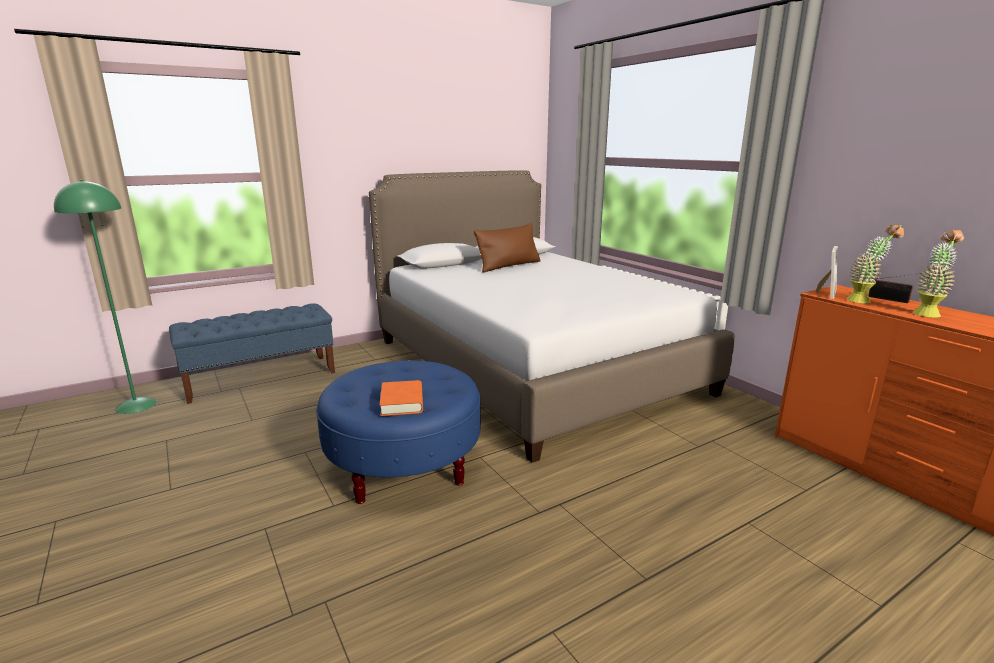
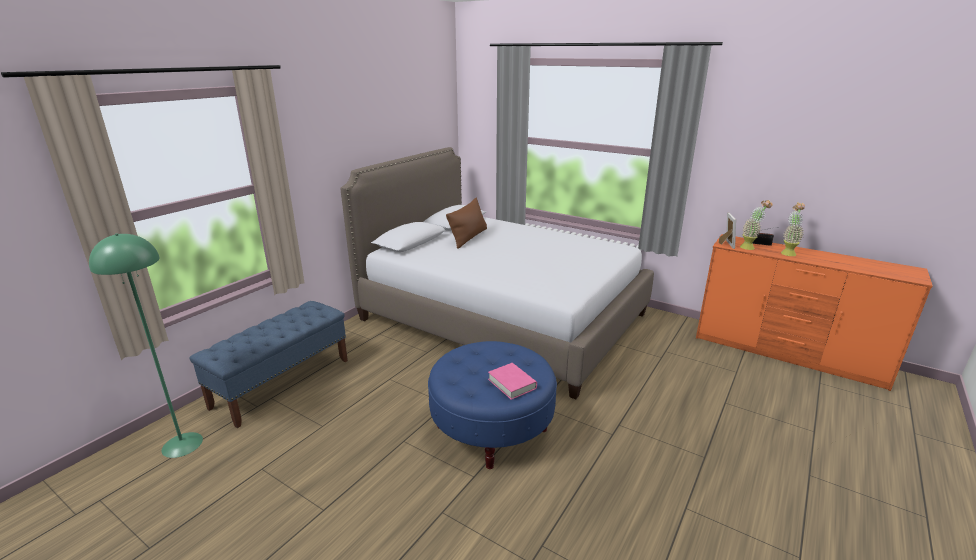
camera: 25 degrees left, 5 degrees up
(402, 402) = (512, 384): orange book -> pink book

